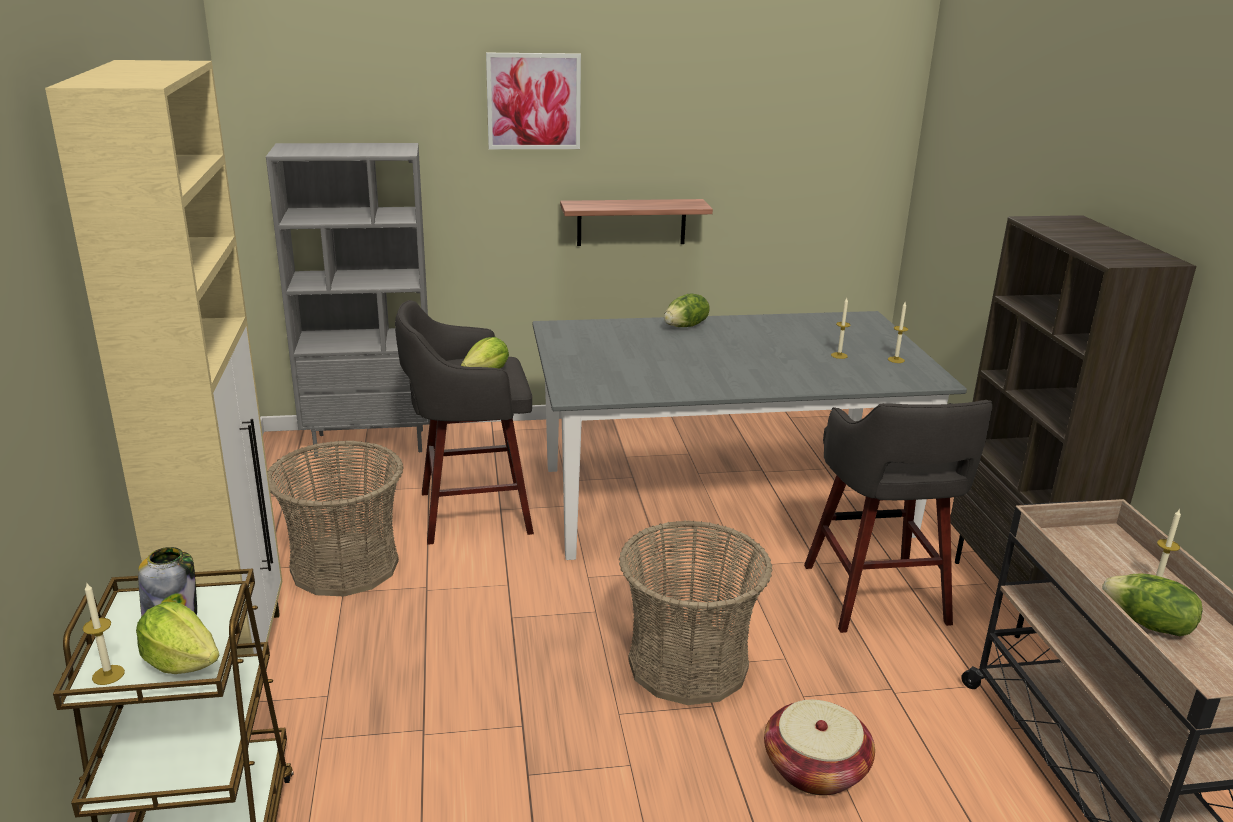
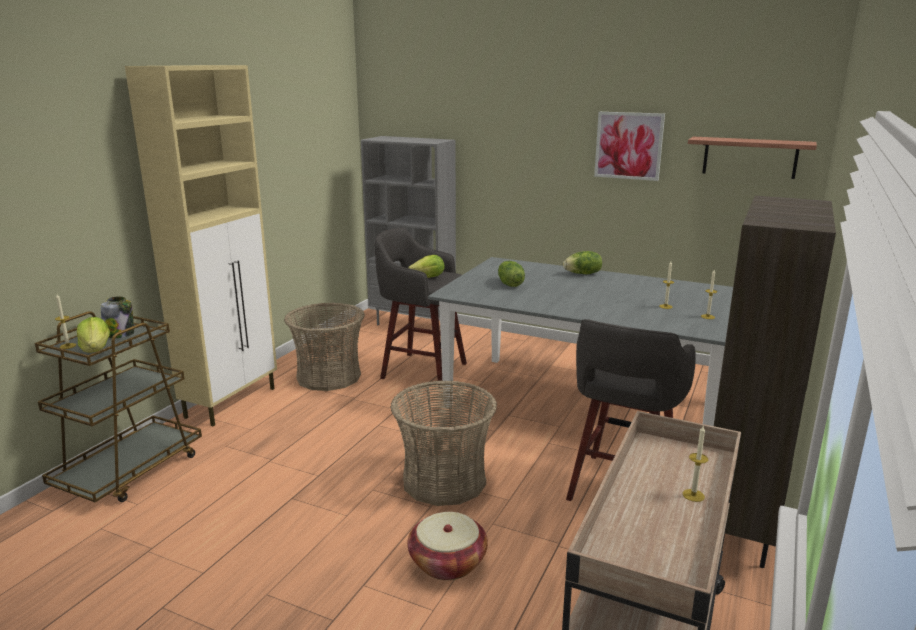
camera: 35 degrees right, 5 degrees down
(533, 101) = (526, 116): picture -> picture (628, 145)
(631, 222) = (588, 204): shelf -> shelf (750, 157)
(1147, 624) = (639, 512): lettuce -> lettuce (509, 284)

